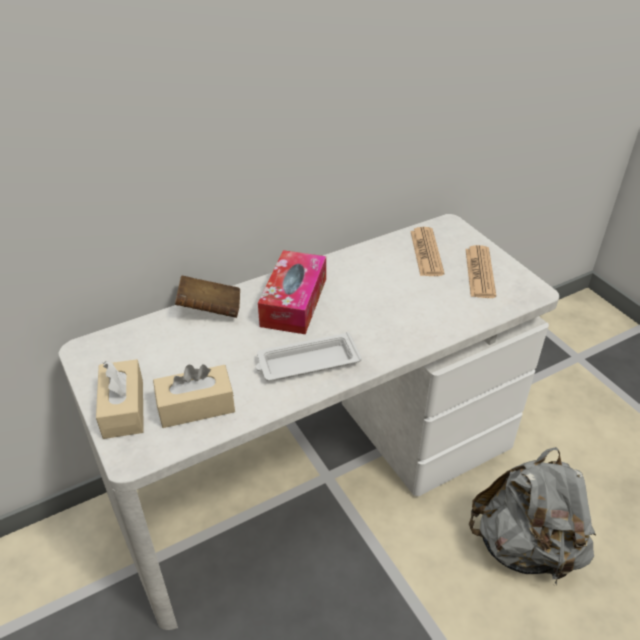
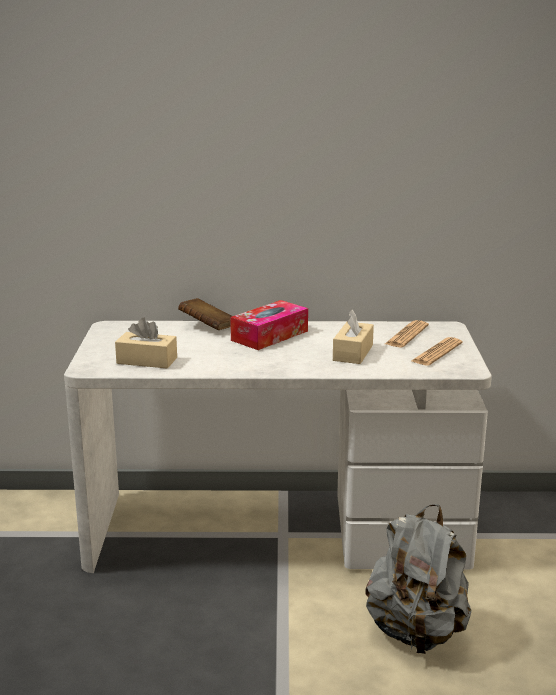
camera: 30 degrees right, 20 degrees down
(123, 408) = (103, 351): beige tissue box -> beige tissue box (353, 353)
(306, 363) = (241, 361): white tray -> none

